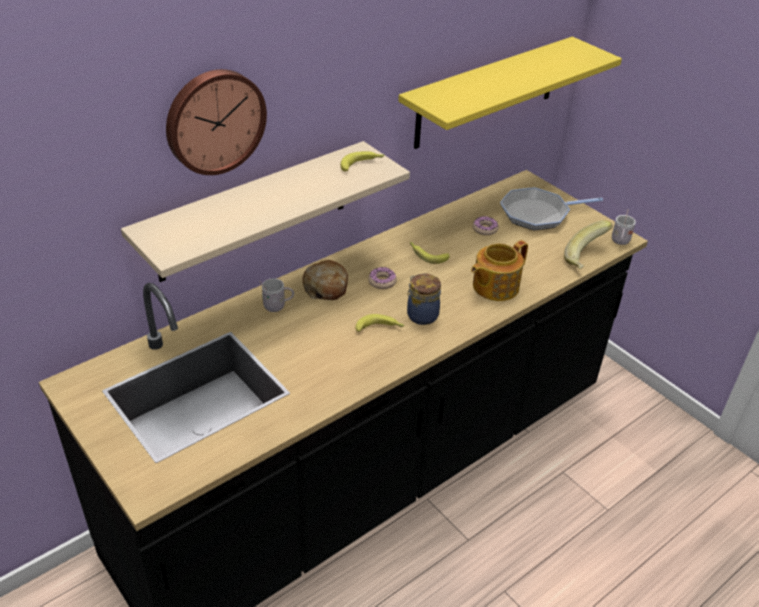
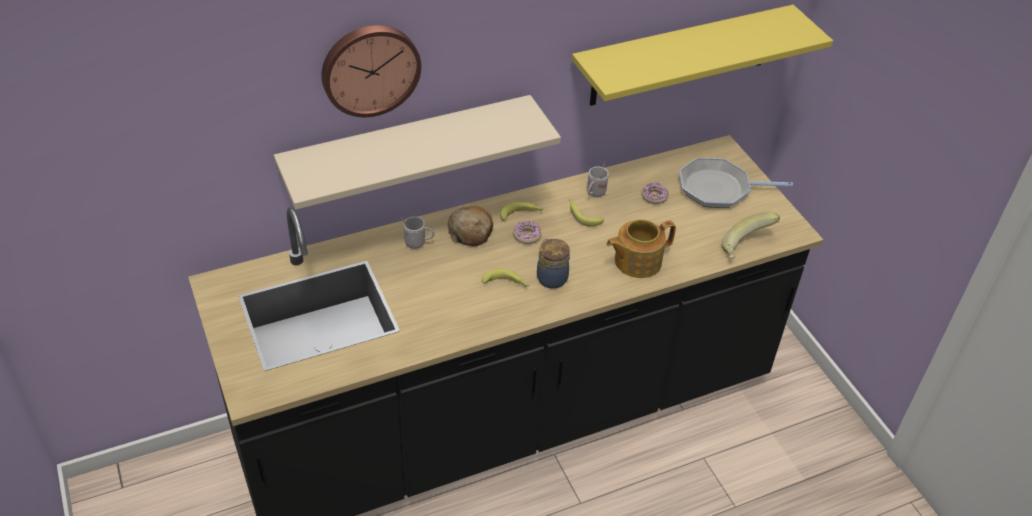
camera: 15 degrees right, 5 degrees up
(362, 164) = (517, 121): banana -> banana (521, 214)
(619, 242) = (791, 236): white mug -> white mug (594, 194)

